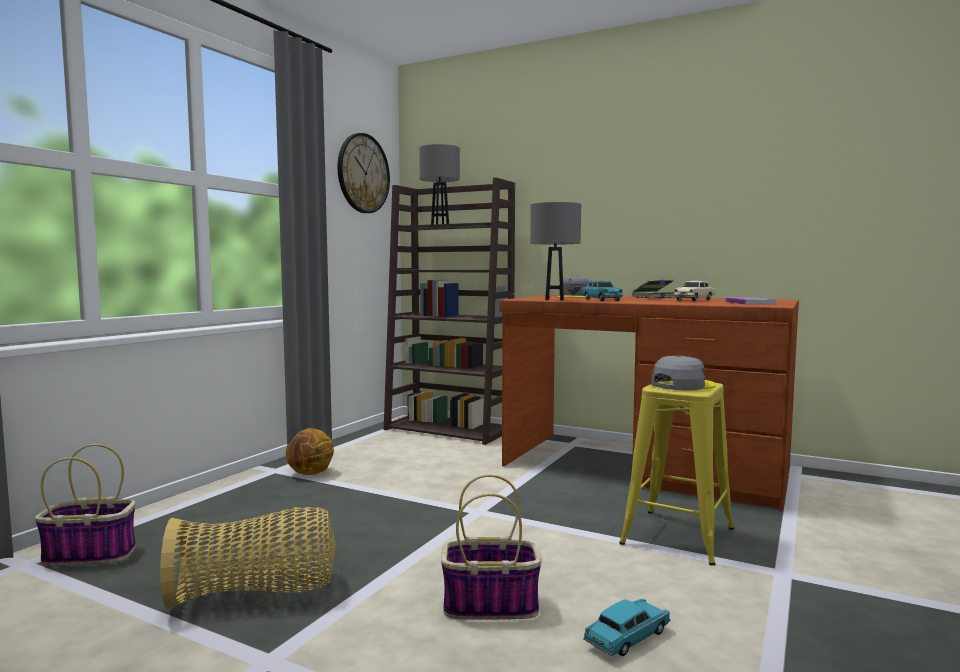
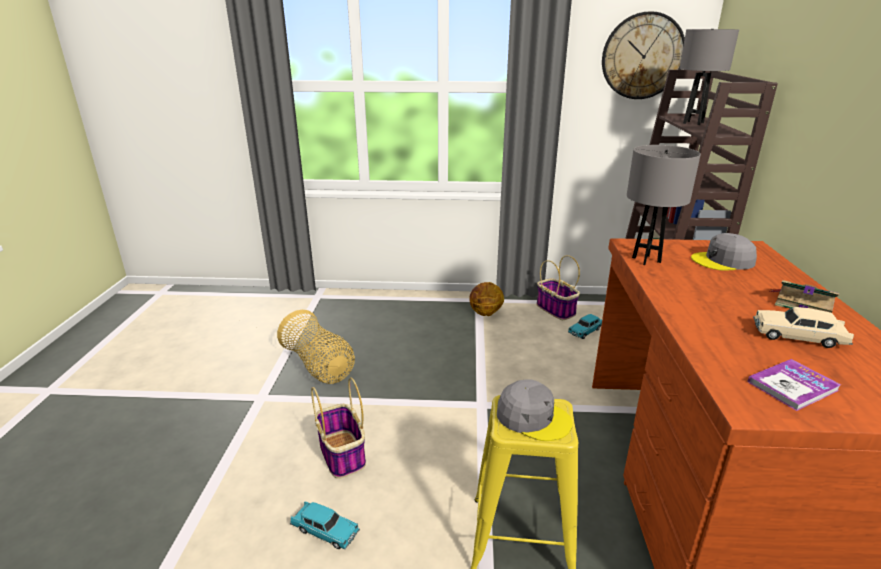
camera: 65 degrees right, 20 degrees up
(92, 554) = (335, 305): basket -> basket (556, 310)
(601, 300) = (685, 281): turquoise toy car -> turquoise toy car (585, 331)

